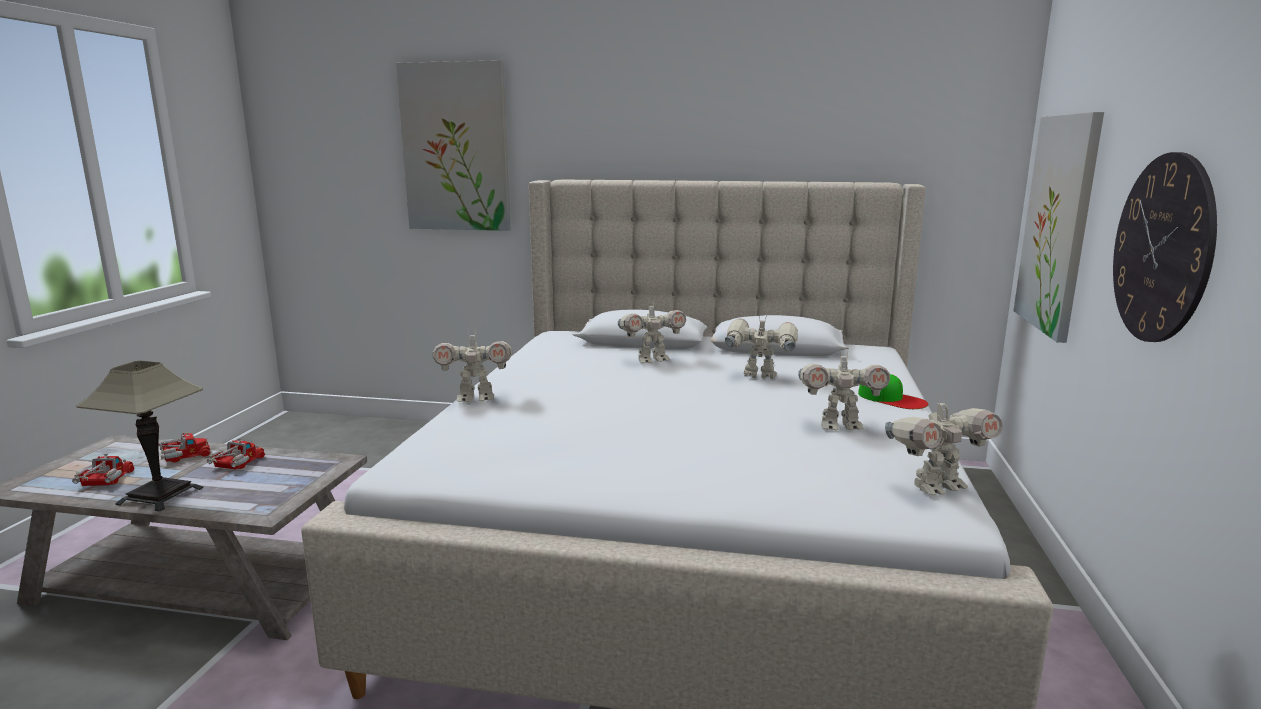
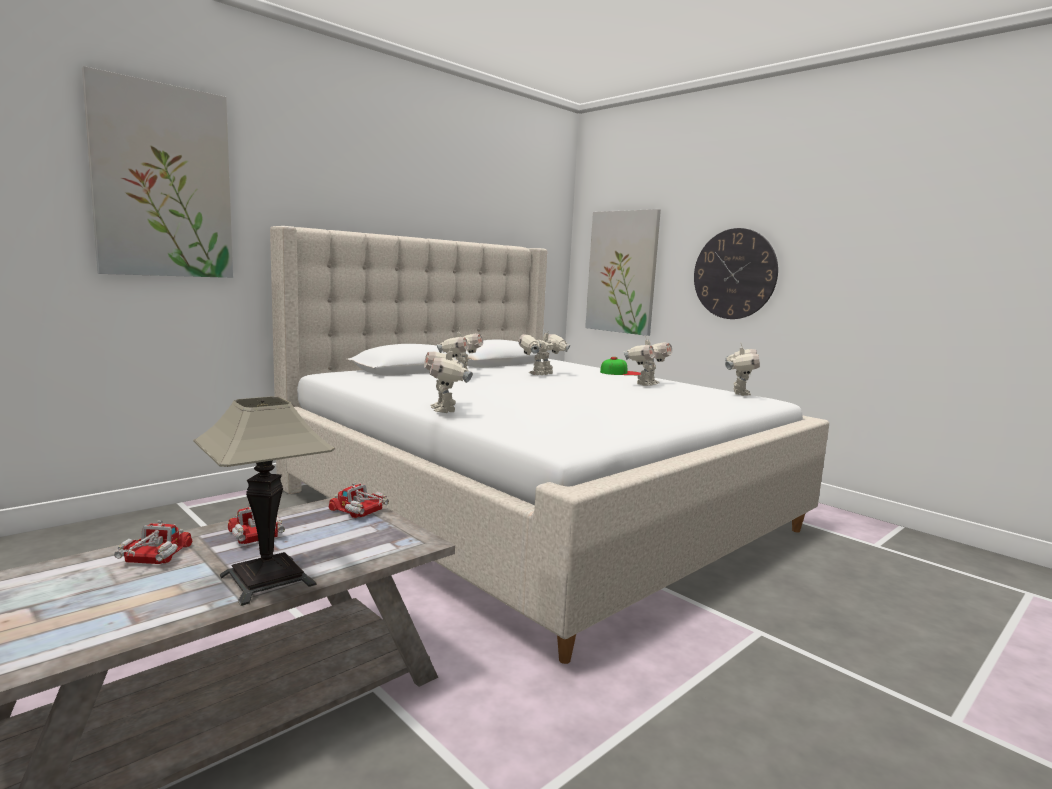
camera: 55 degrees left, 5 degrees down
(104, 482) = (135, 607): toy truck -> toy truck (361, 512)
(475, 398) = (445, 410): toy robot -> toy robot turned 135 degrees clockwise

